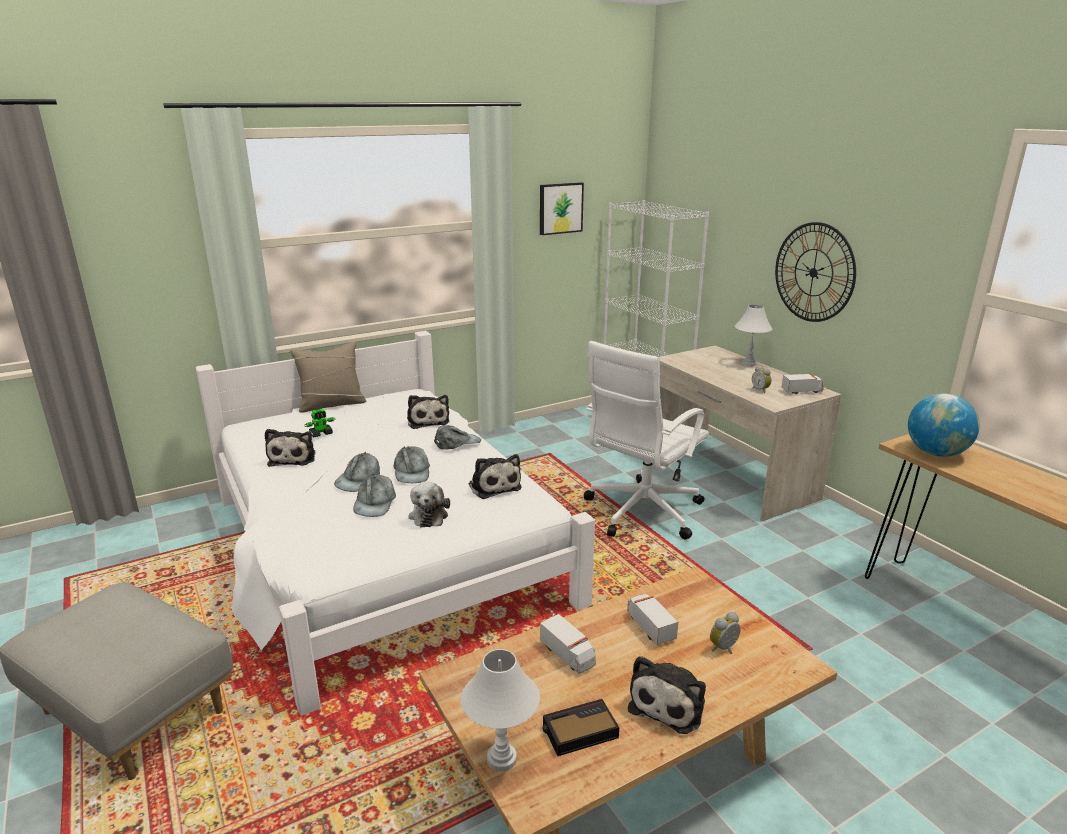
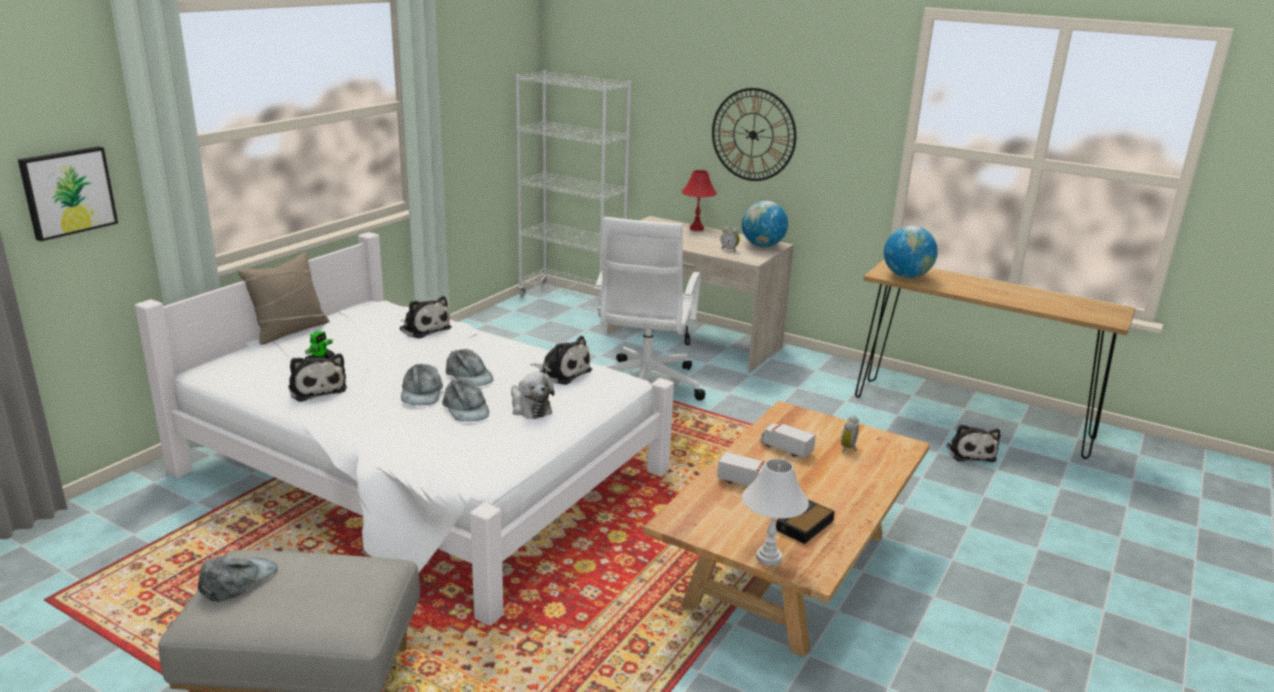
camera: 30 degrees left, 0 degrees up
(457, 442) = (482, 342): grey cap -> grey cap (237, 580)
(560, 208) = (473, 82): picture -> picture (67, 192)
(669, 703) = (845, 491): plush toy -> plush toy (970, 452)
(748, 364) = (696, 229): white table lamp -> red table lamp
(802, 391) = (762, 246): toy truck -> globe

